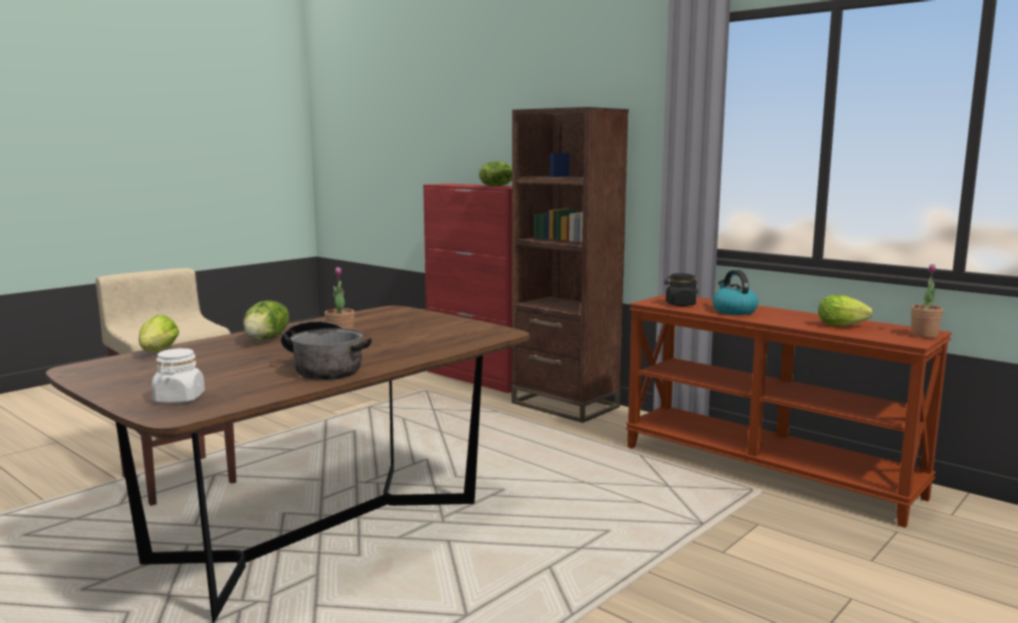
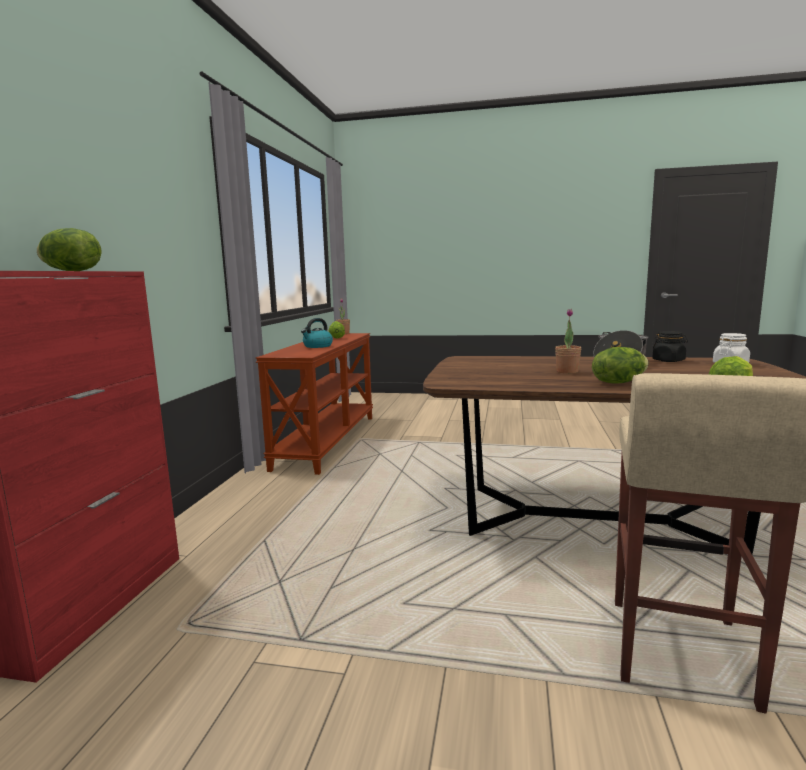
camera: 120 degrees left, 0 degrees up
(565, 405) = (217, 517): brown bookcase -> none
(680, 304) = (306, 352): black jar -> black jar (668, 360)

